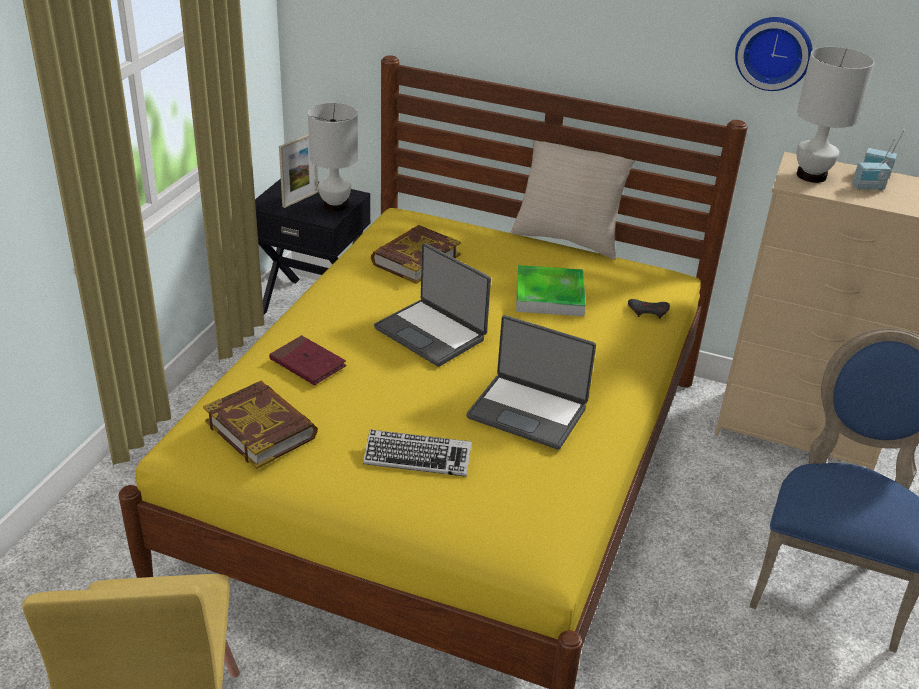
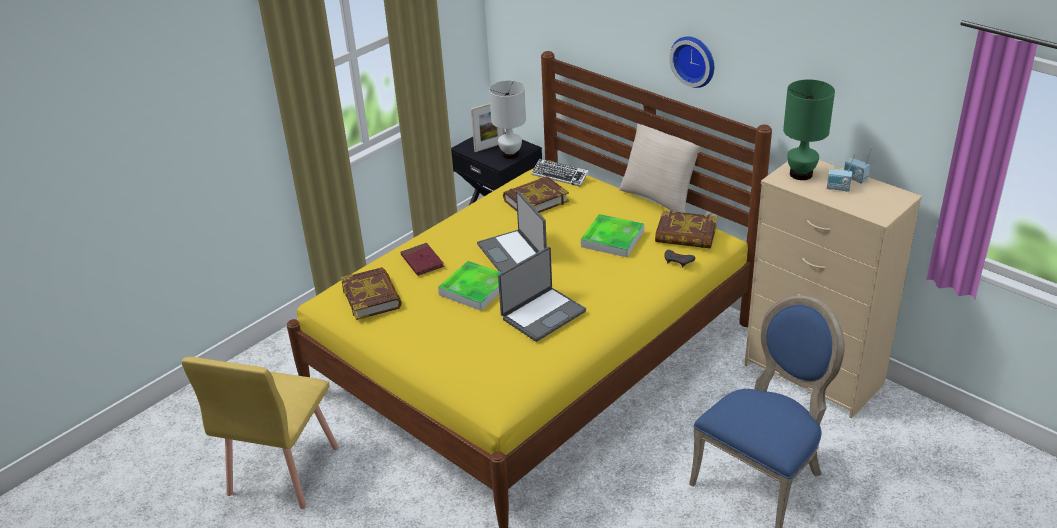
camera: 25 degrees right, 0 degrees up
(410, 391) = (474, 289): none -> tray
(417, 458) = (454, 331): keyboard -> keyboard (560, 176)
(528, 411) = (542, 314): laptop -> laptop turned 90 degrees counterclockwise
(634, 278) = (686, 235): none -> book
(774, 52) = (789, 77): wall clock -> wall clock (694, 60)
(812, 176) = (801, 174): white table lamp -> green table lamp

